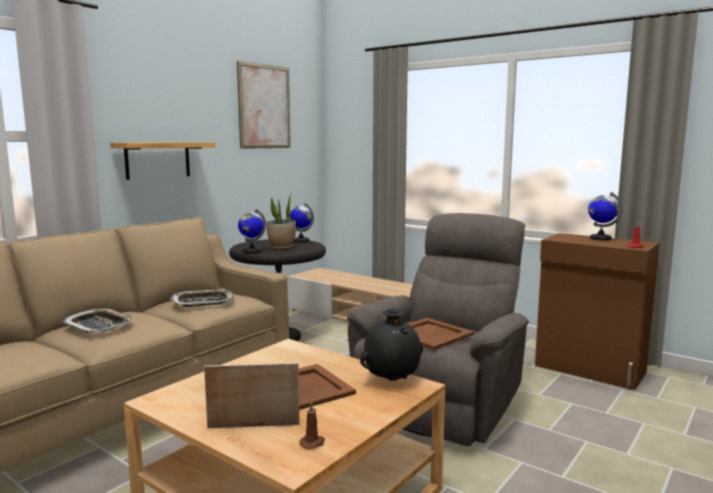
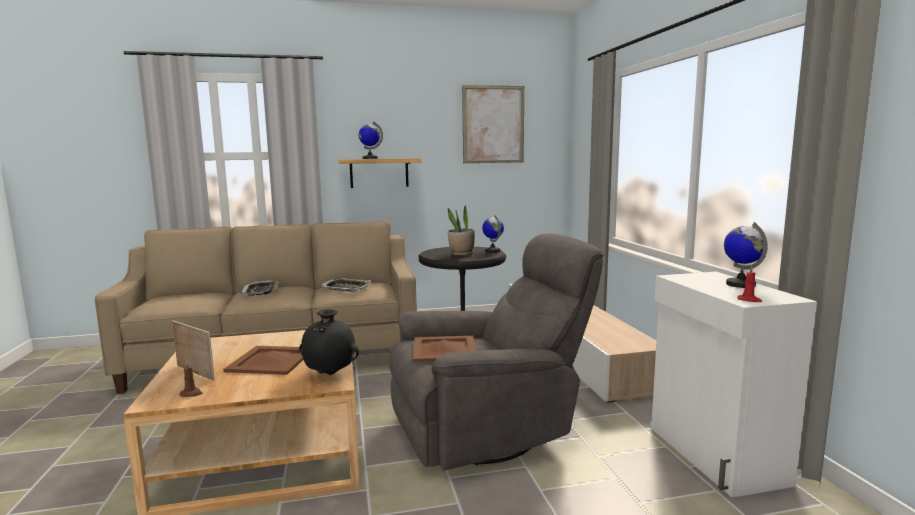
camera: 40 degrees right, 0 degrees up
(251, 252) = (429, 255): globe -> globe (370, 158)
(590, 369) = (715, 455): brown cabinet -> white cabinet

